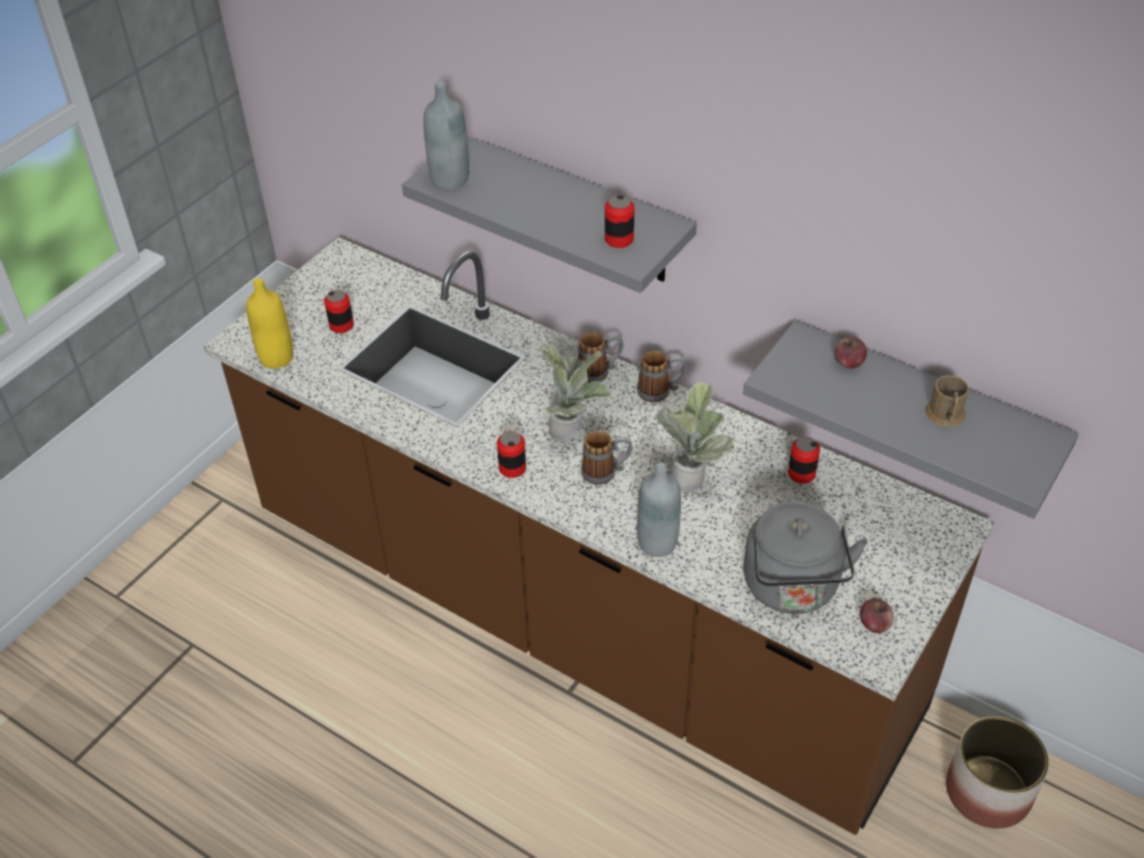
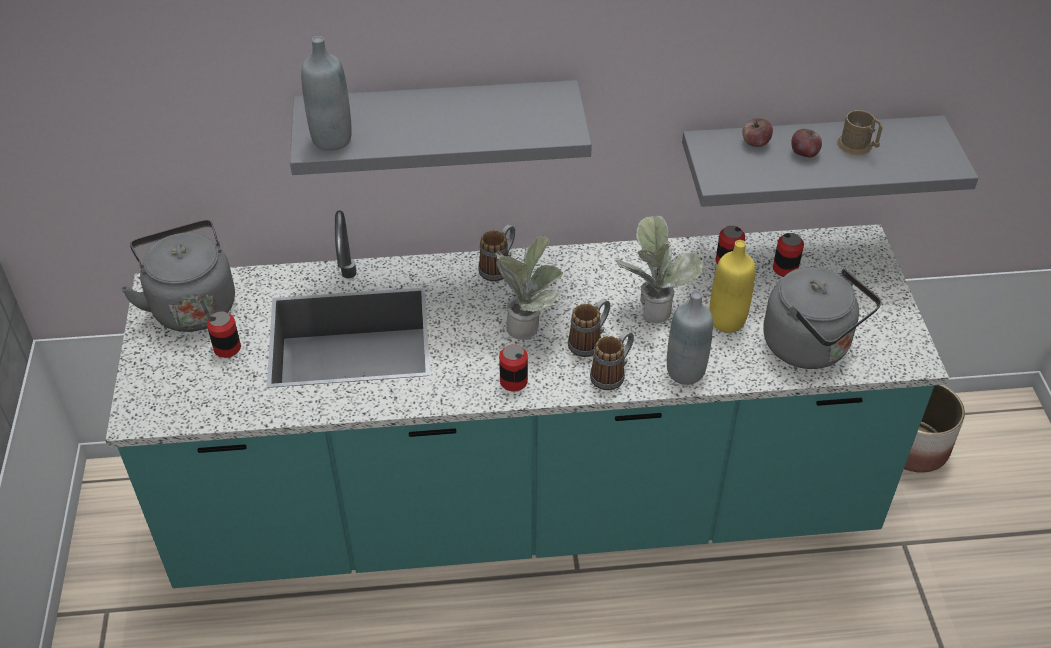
camera: 40 degrees left, 0 degrees up
(276, 358) = (194, 410): yellow bottle -> yellow bottle (727, 320)
(351, 280) = (191, 304): none -> grey kettle
(576, 614) = (525, 507): brown counter -> turquoise counter
(619, 239) = (535, 120): can -> can (785, 269)
(660, 391) = (562, 257): mug -> mug (612, 374)
(874, 624) = (886, 338): apple -> apple (804, 153)

